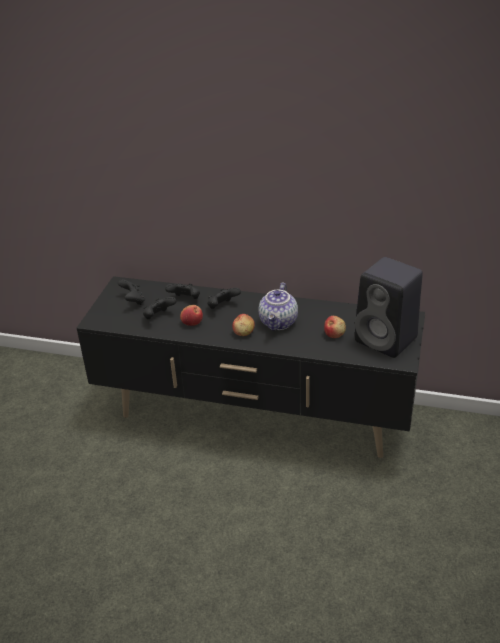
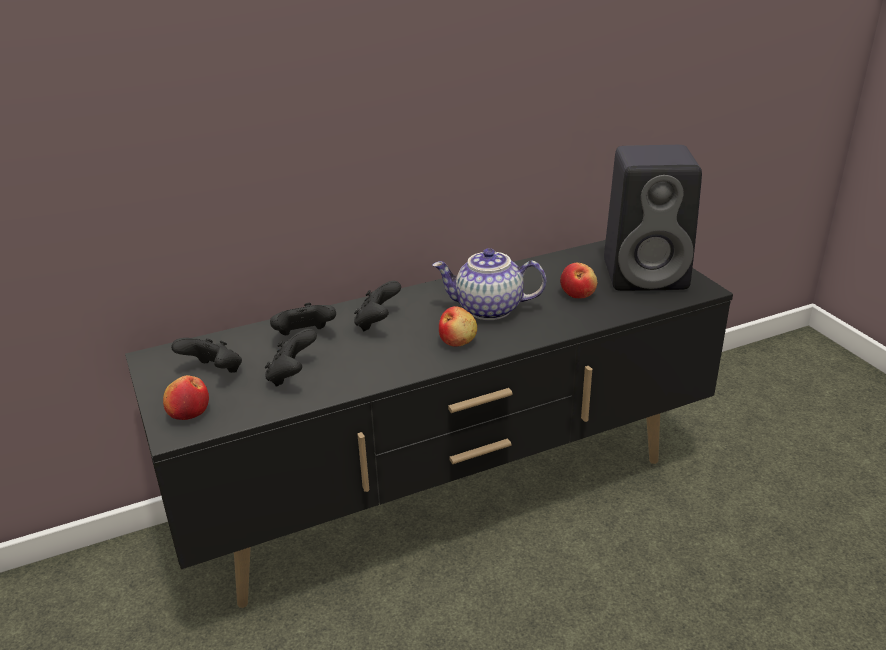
camera: 40 degrees left, 5 degrees down
(192, 322) = (359, 360): apple -> apple (188, 413)
(279, 323) = (488, 310): teapot -> teapot turned 120 degrees clockwise

